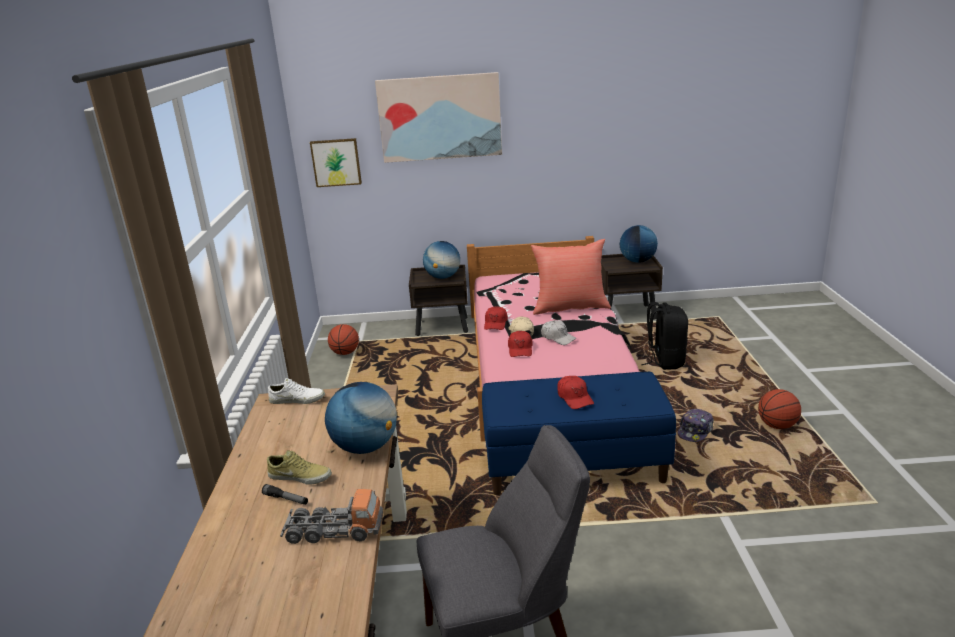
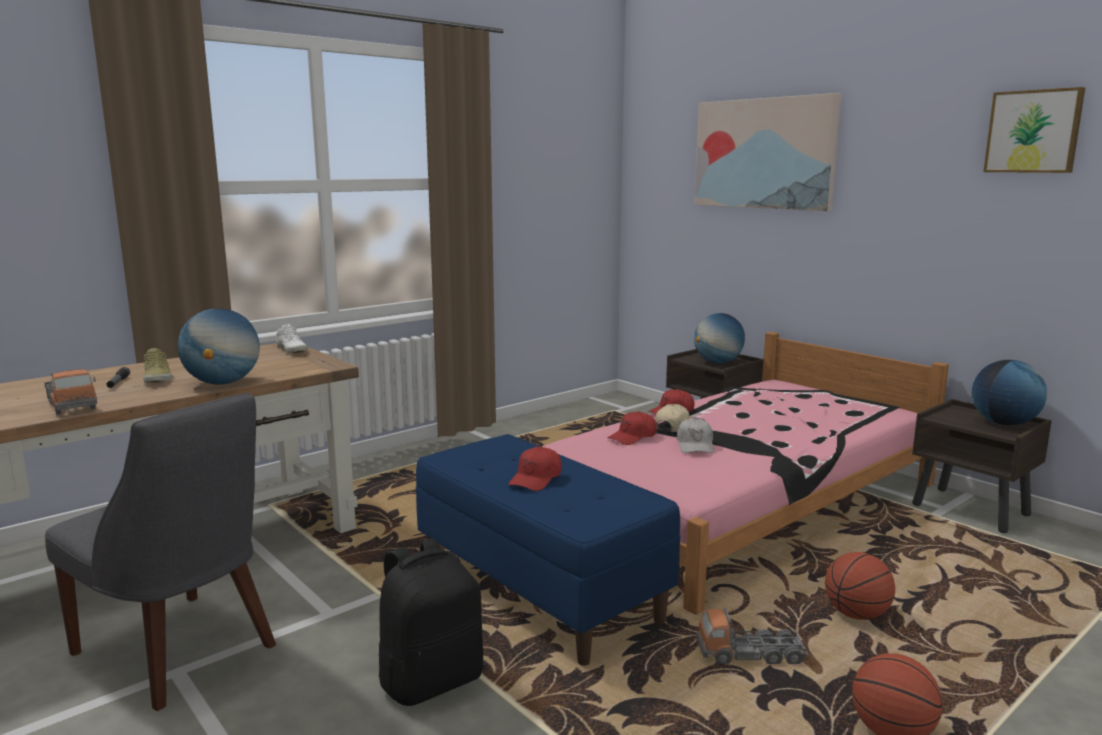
camera: 50 degrees right, 10 degrees down
(336, 162) = (654, 199): picture -> picture (1033, 131)
(345, 353) = (585, 414): basketball -> basketball (856, 614)
(570, 307) = (788, 431): red pillow -> none
(664, 361) = (898, 574): black backpack -> black backpack (431, 680)
(695, 431) = (750, 654): cap -> toy truck

